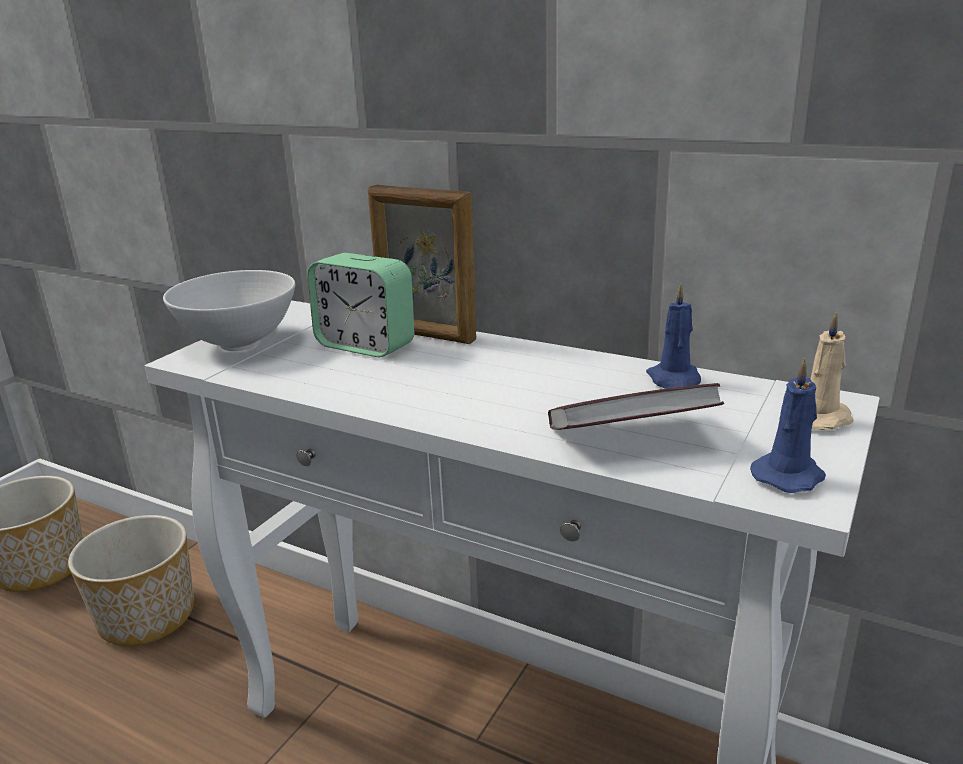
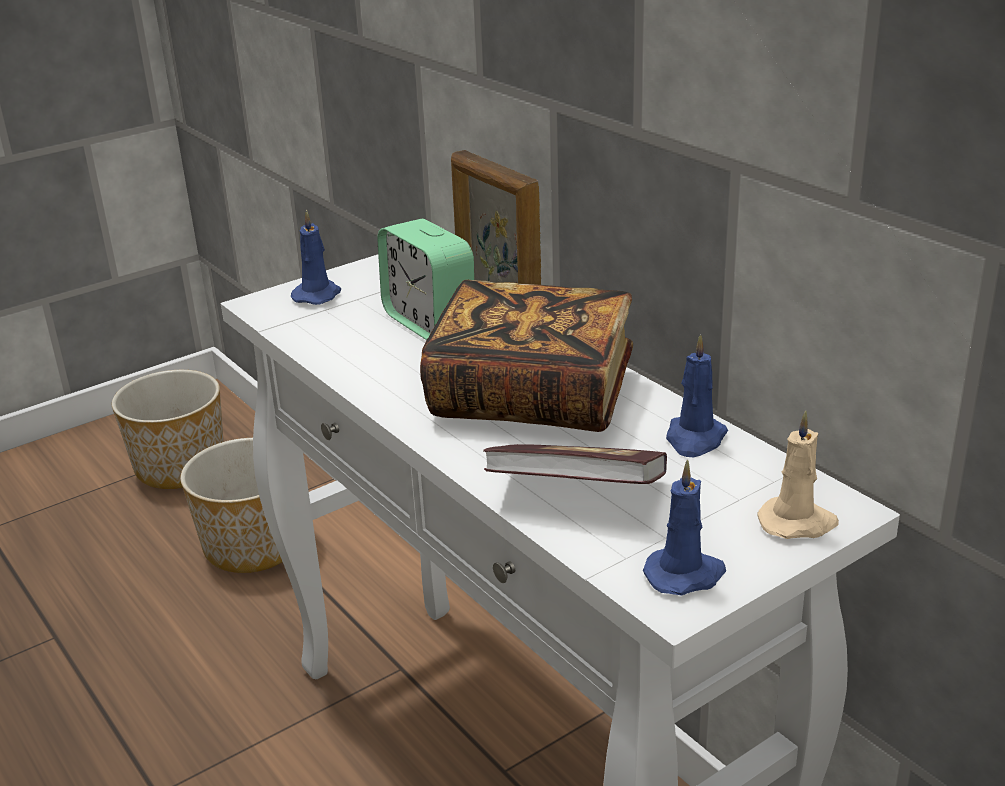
camera: 25 degrees right, 5 degrees up
(241, 343) = (318, 295): white bowl -> blue candle
(511, 378) = (532, 396): none -> book

